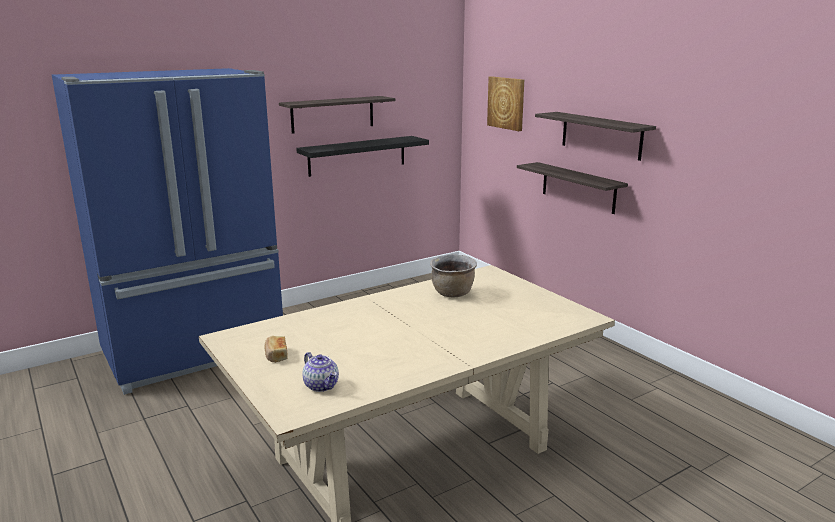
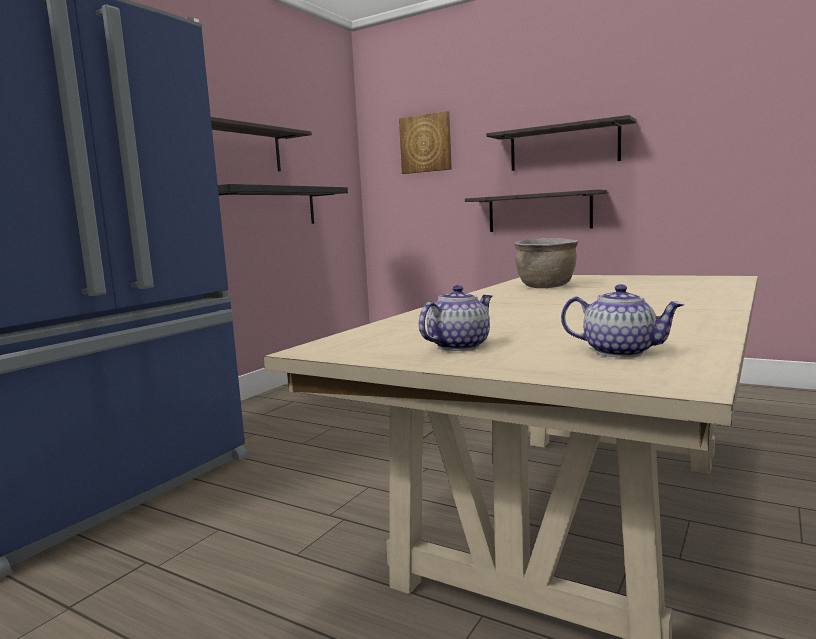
camera: 25 degrees left, 10 degrees down
(276, 355) = (458, 346): bread -> teapot

